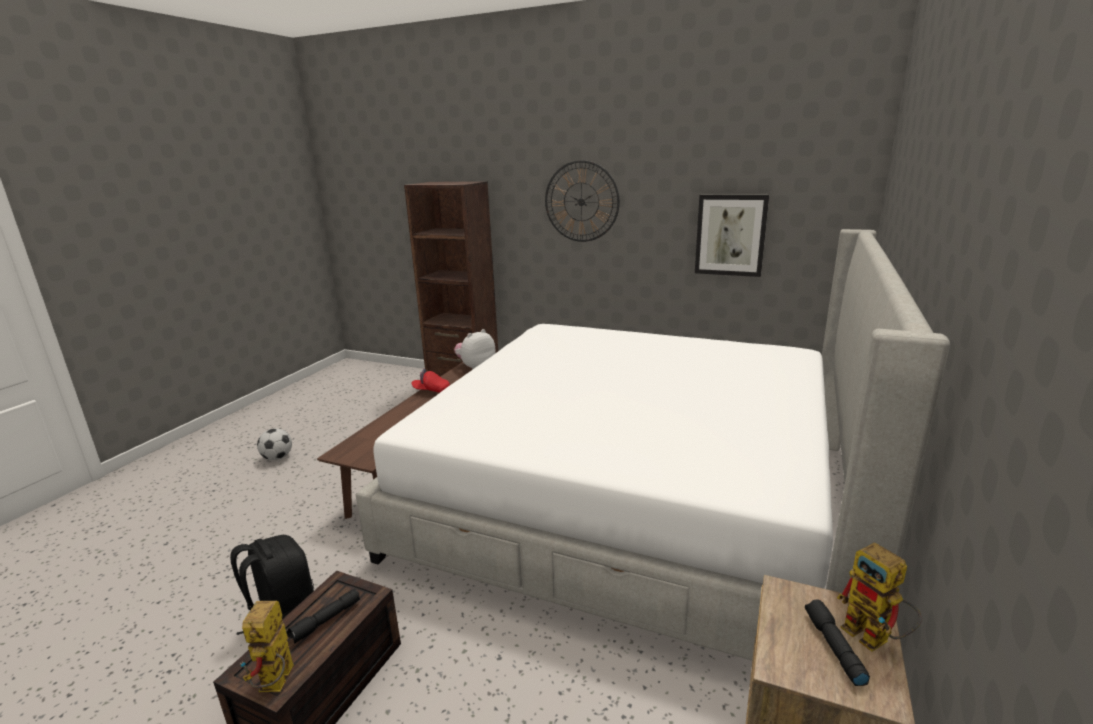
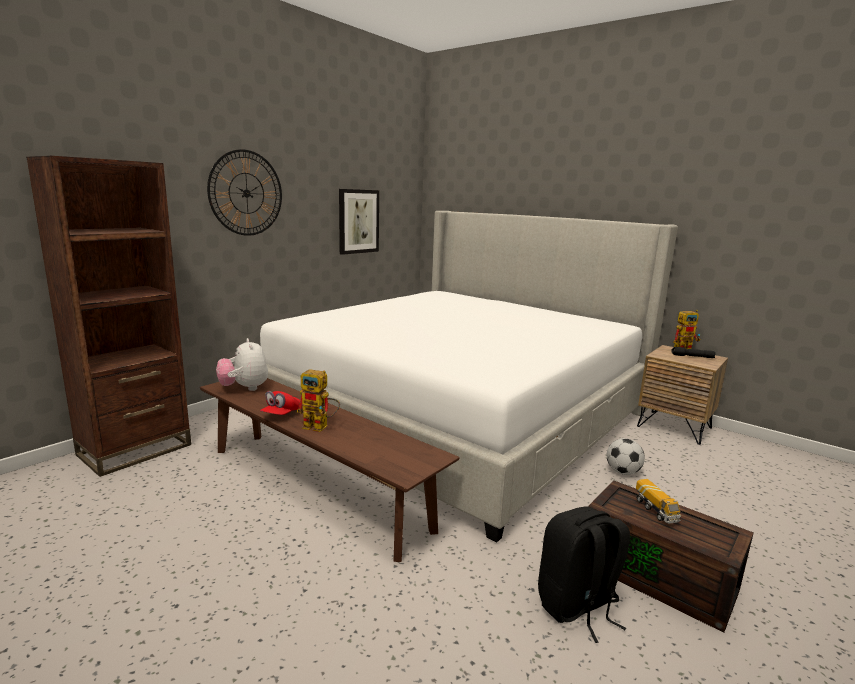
camera: 75 degrees left, 5 degrees down
(277, 458) = (150, 644): football -> football (622, 472)
(277, 685) = (730, 532): toy robot -> toy robot (320, 427)
(326, 621) = (655, 510): black flashlight -> toy truck

